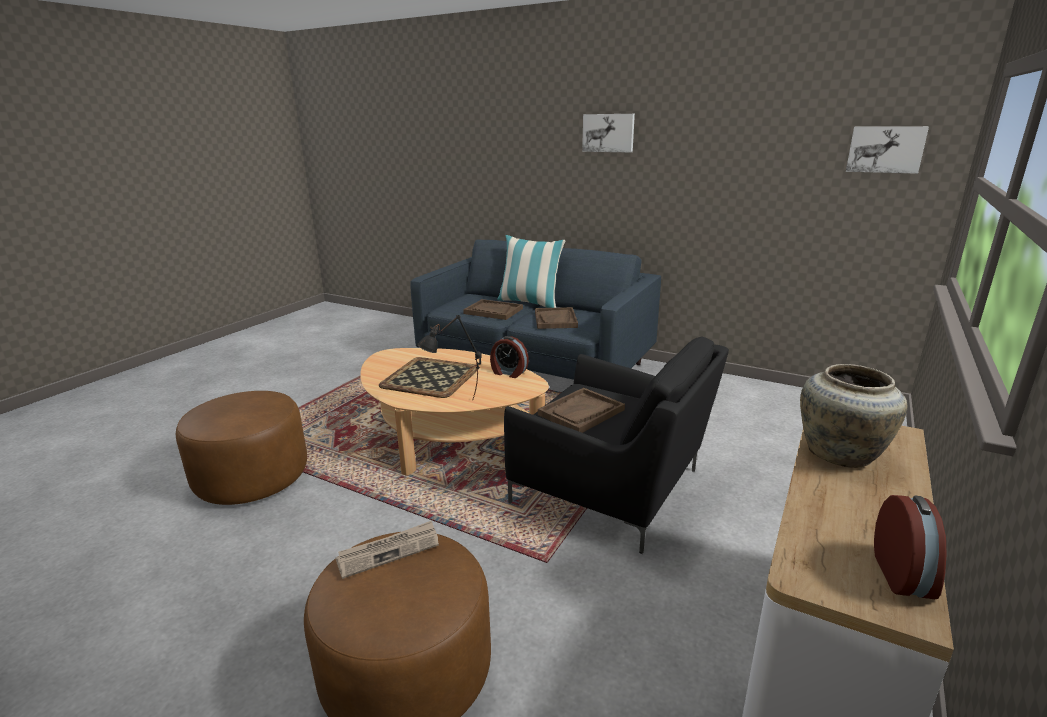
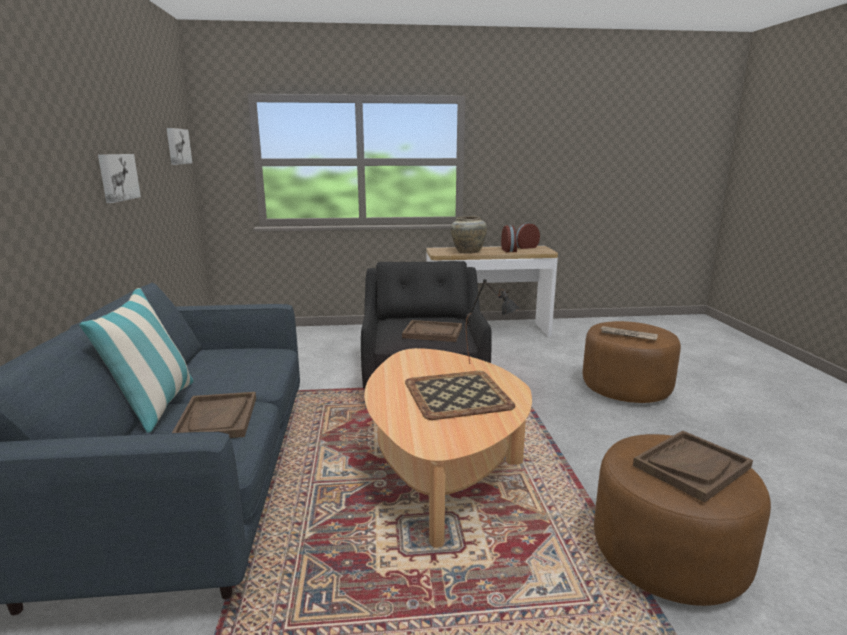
camera: 125 degrees left, 5 degrees down
(508, 373) = (399, 367): alarm clock -> alarm clock (509, 250)
(555, 320) = (237, 372): brown tray -> brown tray (691, 466)
(608, 133) = (40, 123): picture -> picture (117, 177)

